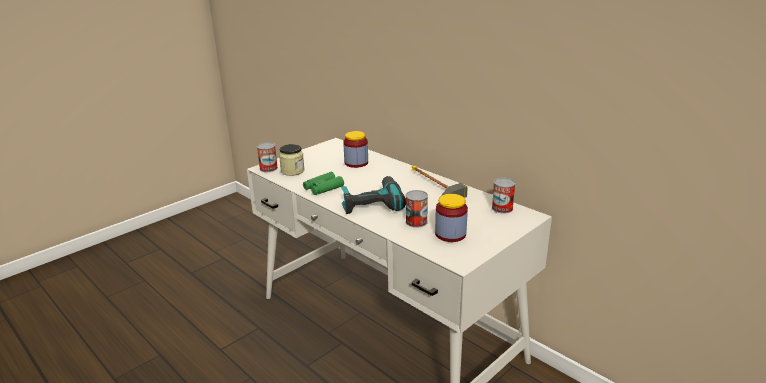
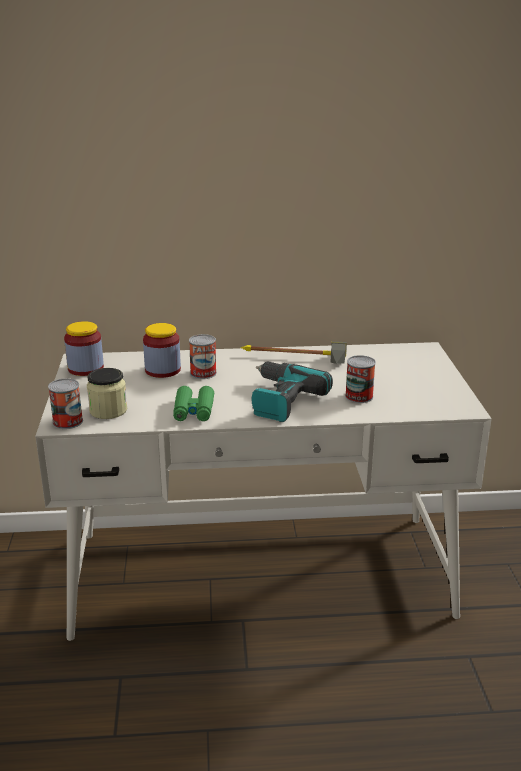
camera: 50 degrees left, 0 degrees up
(450, 234) = (408, 392): jar -> jar (85, 368)
(502, 208) = (393, 352): can -> can (203, 373)

